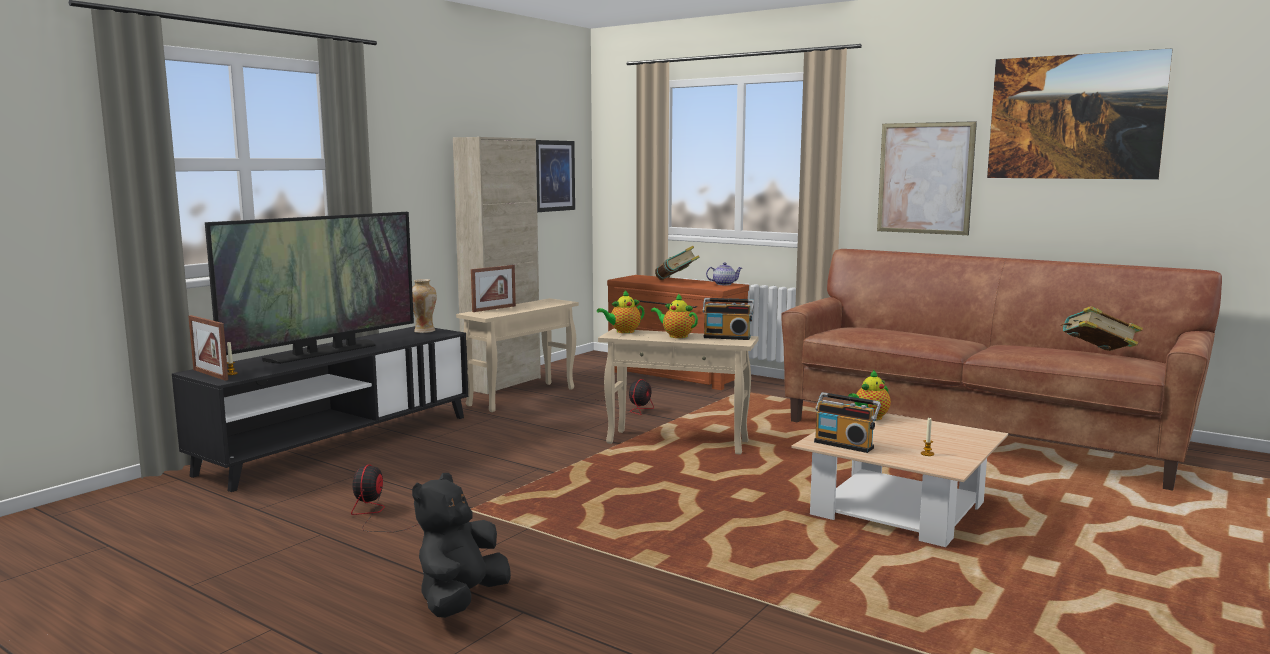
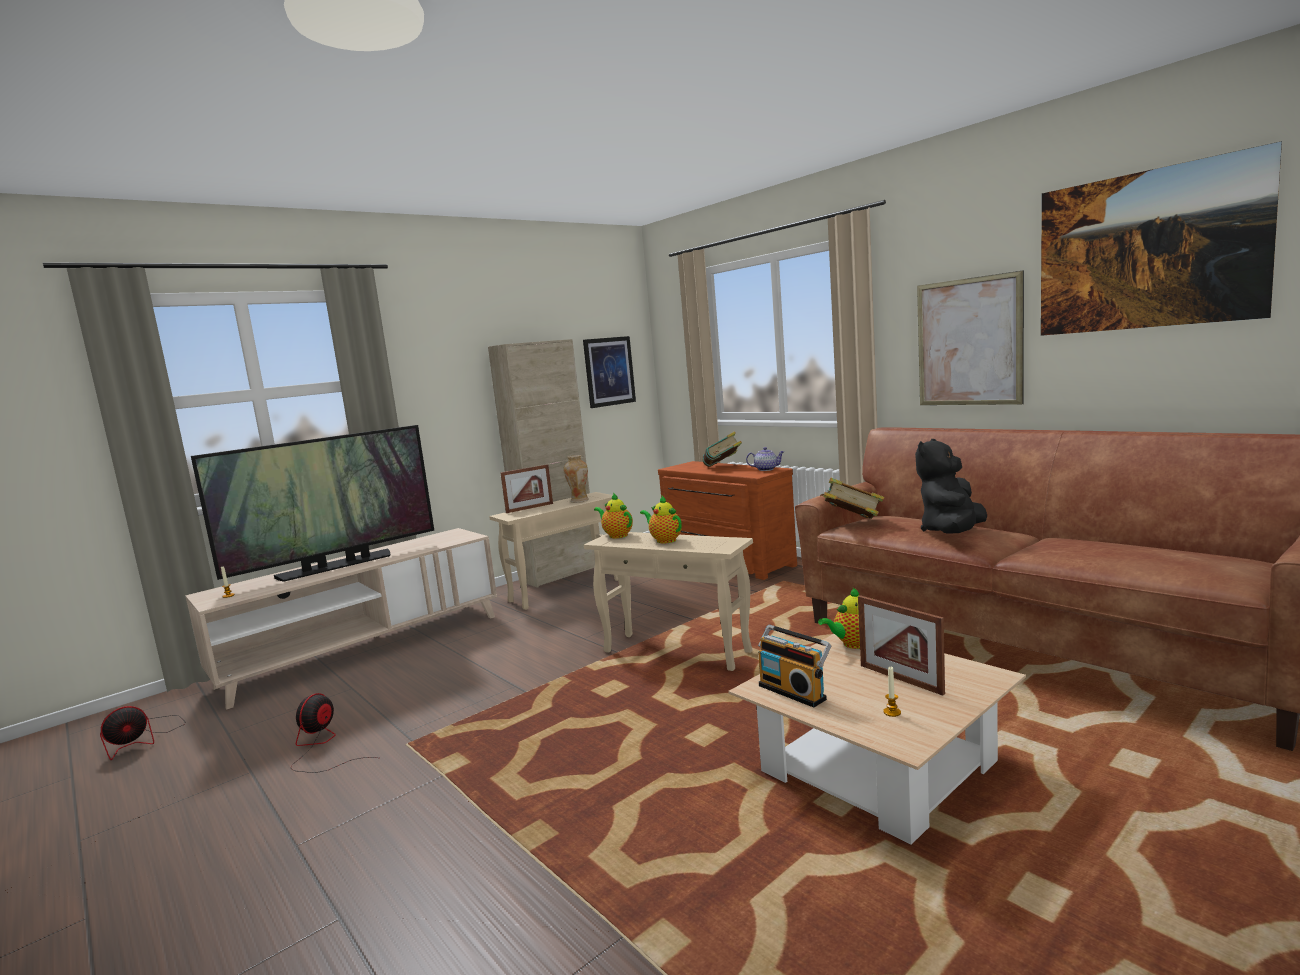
camera: 15 degrees right, 0 degrees up
(210, 374) = (210, 597): picture frame -> picture frame (900, 679)
(340, 444) = (364, 649): black tv stand -> beige tv stand
(424, 331) = (453, 535): vase -> vase (579, 501)
(461, 601) = (292, 891): black plush toy -> black plush toy (952, 532)
(623, 331) = (616, 535): teapot -> teapot turned 60 degrees clockwise
(635, 408) = (663, 604): fan -> fan (143, 739)
(727, 337) = (716, 540): radio -> none
(1097, 354) = (1177, 554): book -> book (852, 523)

